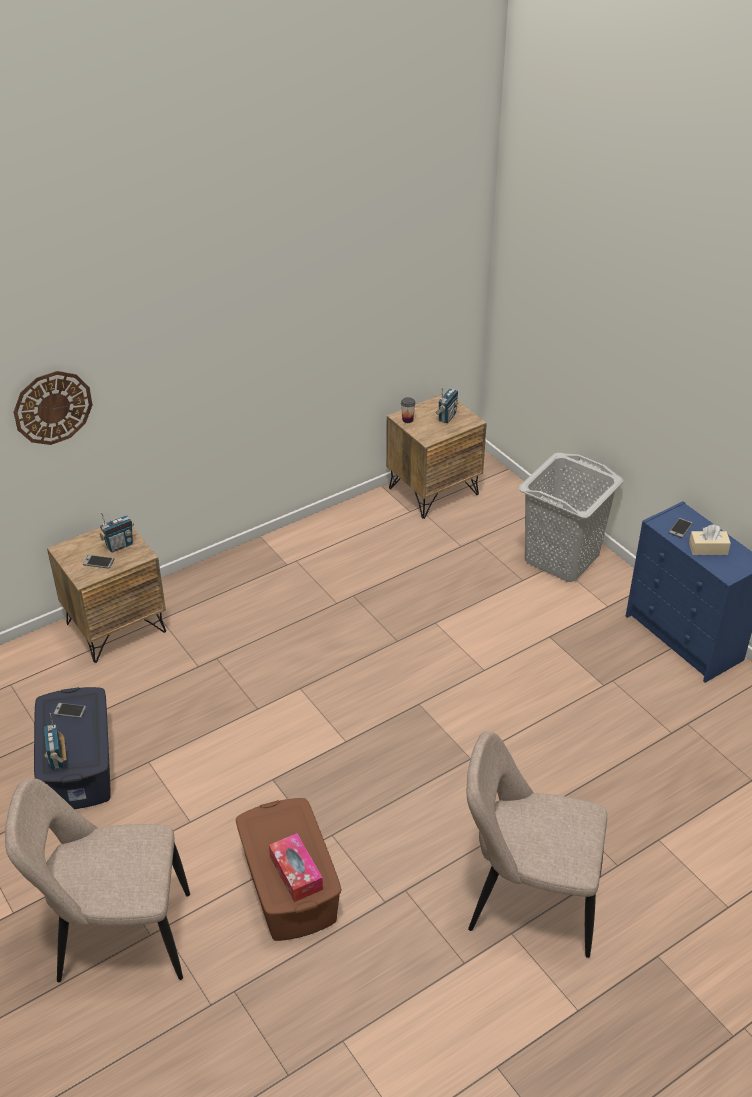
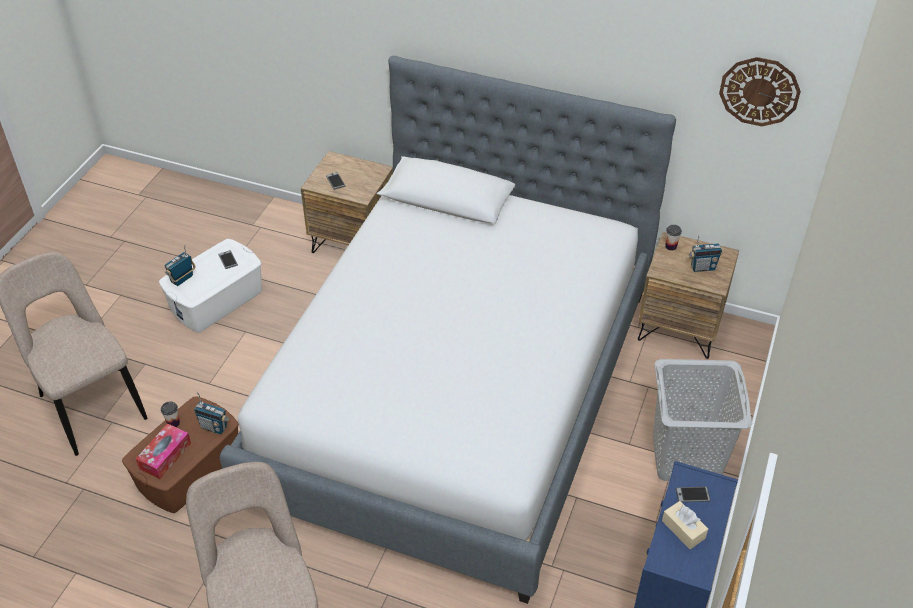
camera: 55 degrees right, 5 degrees up
(53, 407) = (348, 45): wall clock -> wall clock (759, 91)
(79, 765) = (217, 300): blue storage box -> white storage box
(119, 545) = (361, 181): radio -> radio (214, 427)
(257, 849) = (173, 423): none -> cup
(375, 650) = (456, 392): none -> bed

